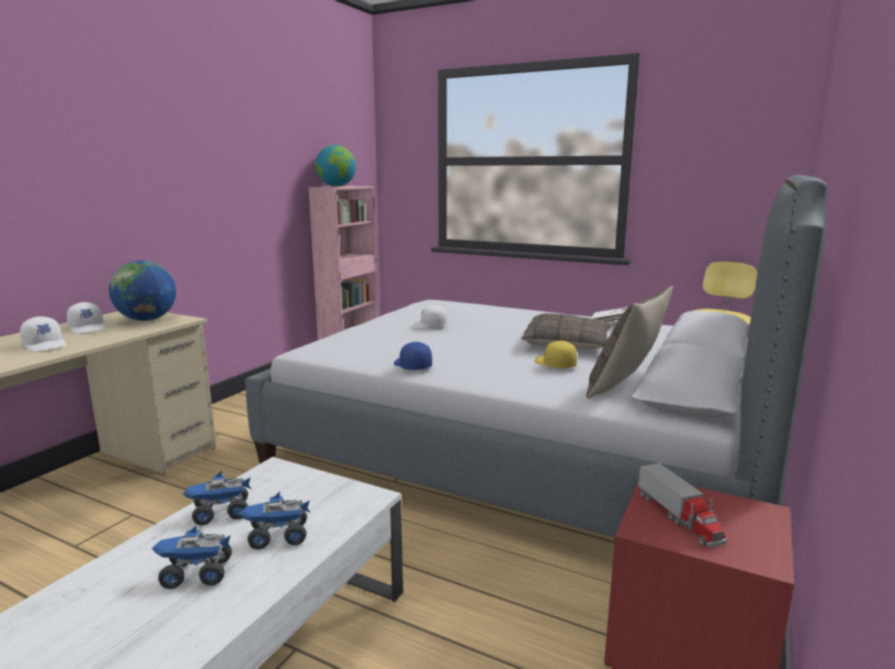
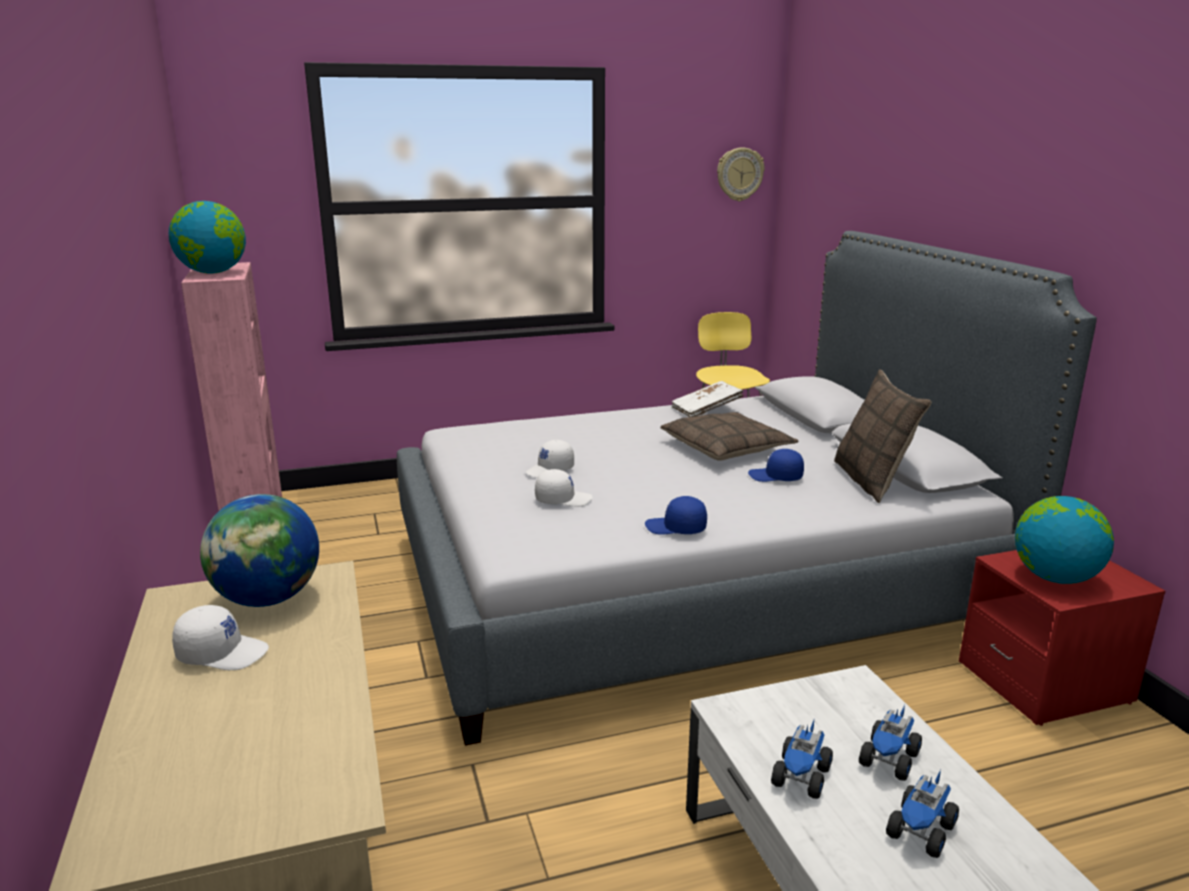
camera: 45 degrees left, 5 degrees up
(46, 345) = (269, 707): white cap -> white cap (563, 499)
(554, 365) = (775, 477): yellow cap -> blue cap
(679, 517) = (1055, 578): toy truck -> globe
(766, 138) = (739, 174): none -> wall clock

